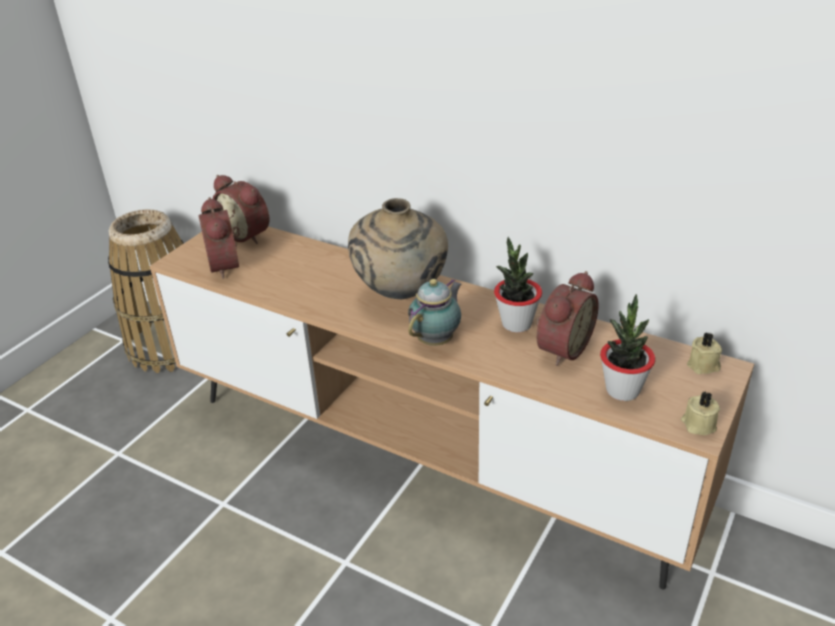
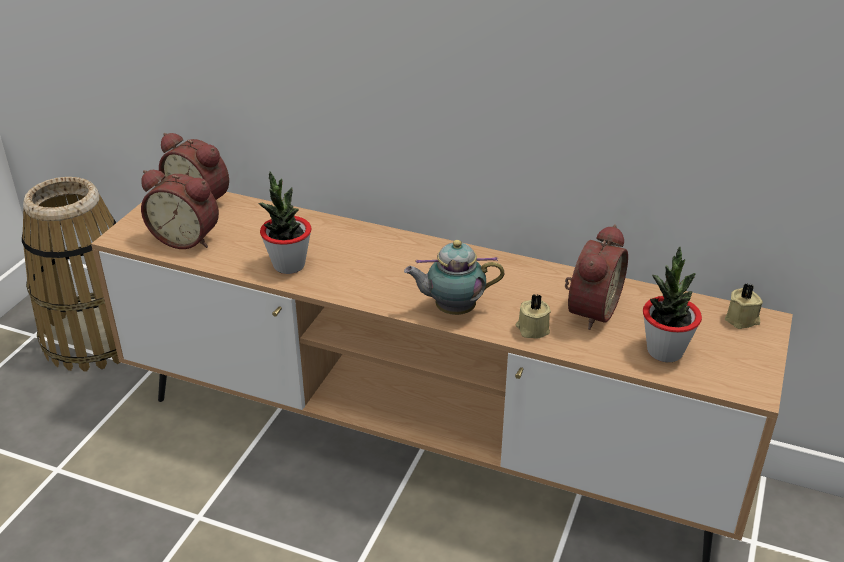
camera: 10 degrees left, 0 degrees up
(228, 265) = (187, 238): alarm clock -> alarm clock turned 45 degrees counterclockwise
(401, 294) = (399, 261): beige vase -> none
(437, 340) = (452, 309): teapot -> teapot turned 120 degrees counterclockwise
(516, 324) = (534, 287): potted plant -> potted plant (288, 265)
(698, 424) = (750, 382): beige candle -> beige candle (532, 329)

